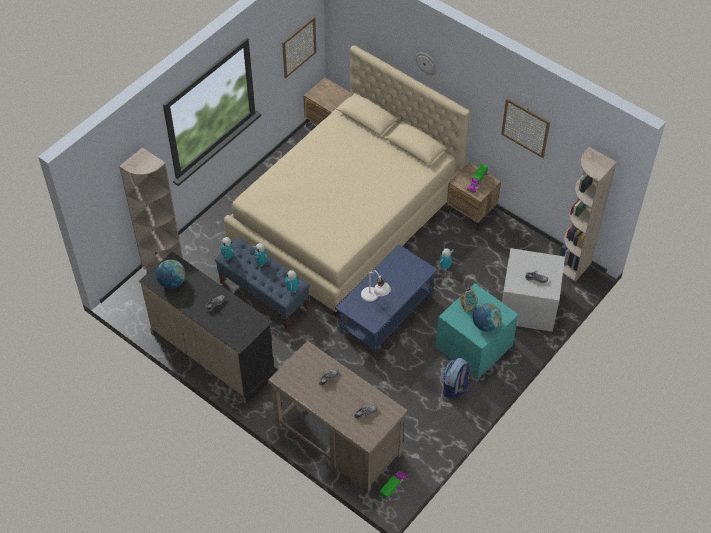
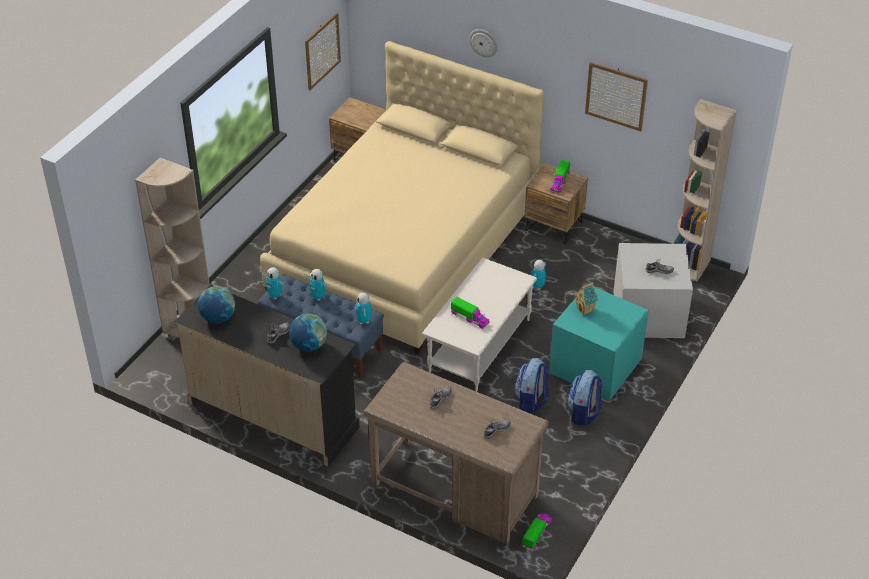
camera: 10 degrees left, 10 degrees down
(375, 299) = (469, 318): white table lamp -> toy truck
(386, 314) = (479, 345): blue coffee table -> white coffee table
(416, 370) = (531, 401): none -> backpack
(485, 324) = (612, 325): globe -> globe (309, 345)

